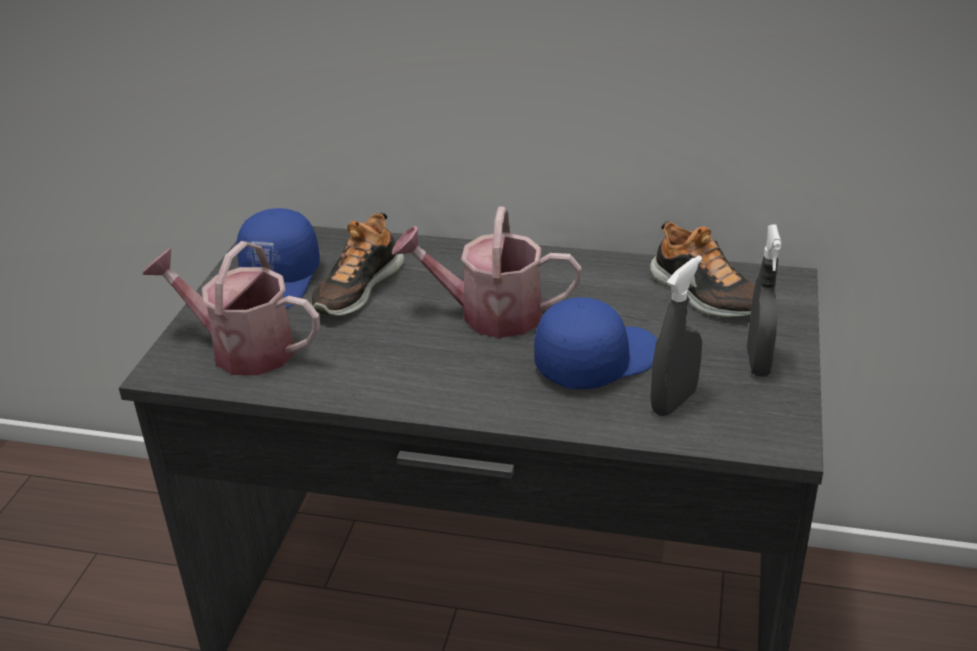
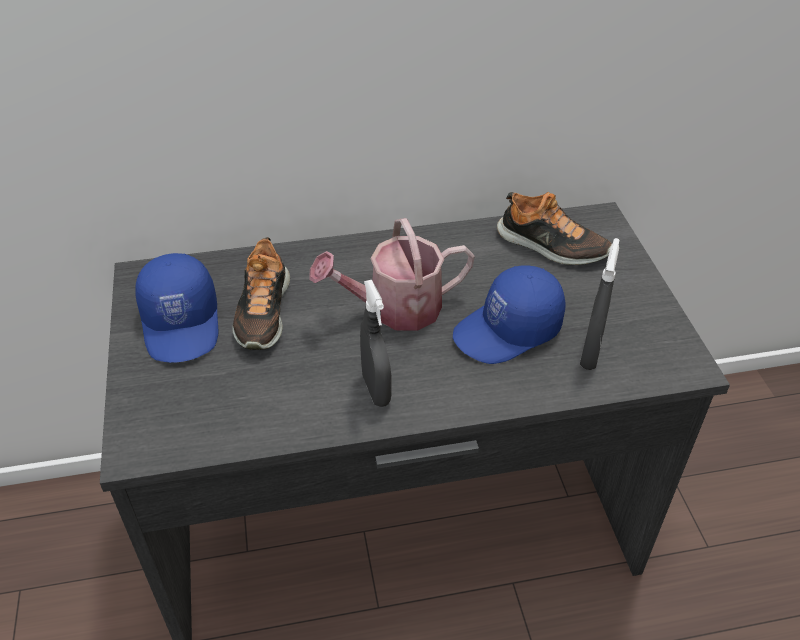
camera: 25 degrees left, 10 degrees up
(242, 348) = (197, 405): watering can -> none
(595, 360) = (508, 331): blue cap -> blue cap turned 150 degrees counterclockwise
(758, 362) = (627, 299): grey spray bottle -> grey spray bottle (376, 389)

